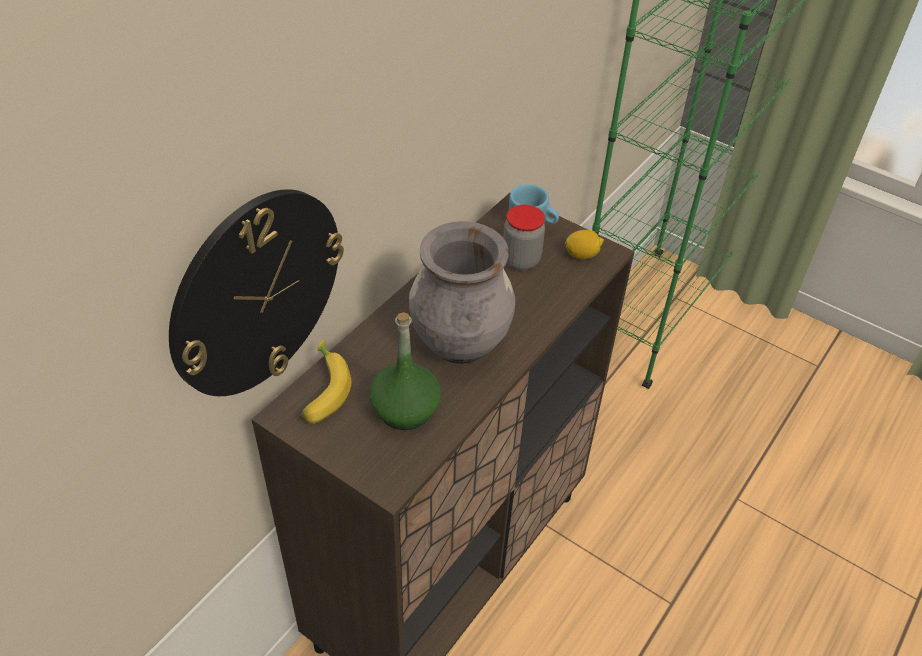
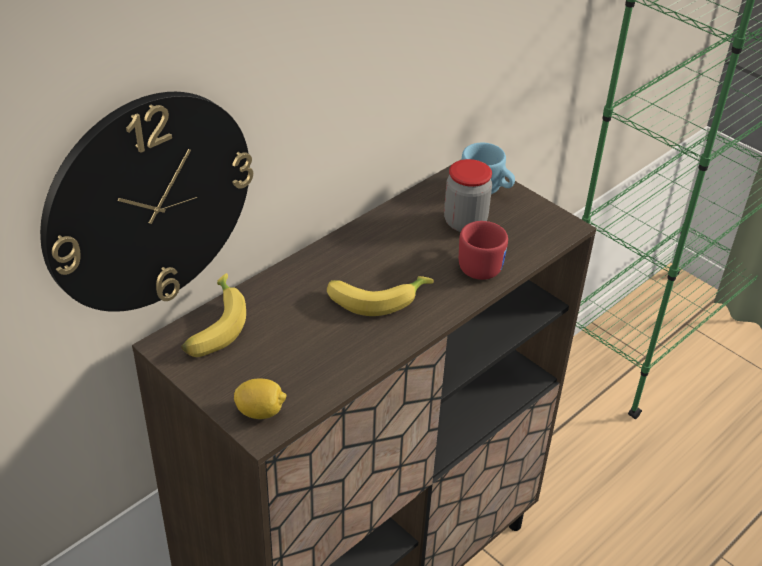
camera: 10 degrees right, 5 degrees down
(405, 409) = (298, 356): green bottle -> none
(460, 343) = (376, 298): grey vase -> banana
(542, 298) = (479, 263): none -> red mug
(582, 255) = (535, 225): lemon -> lemon (260, 411)

